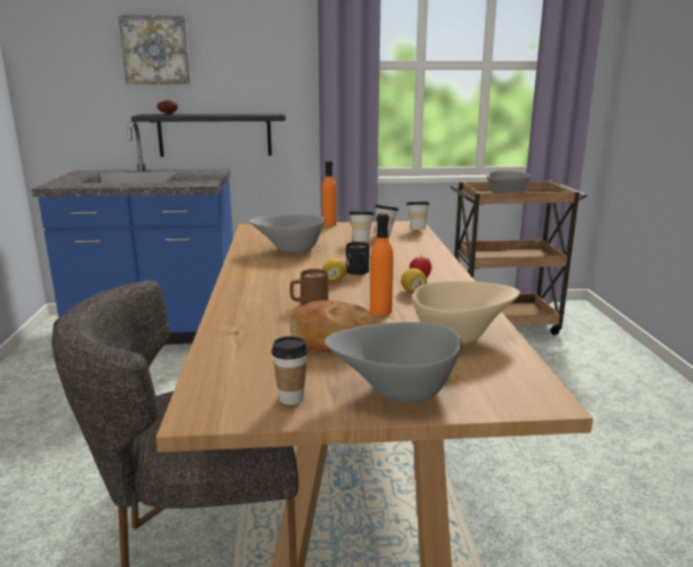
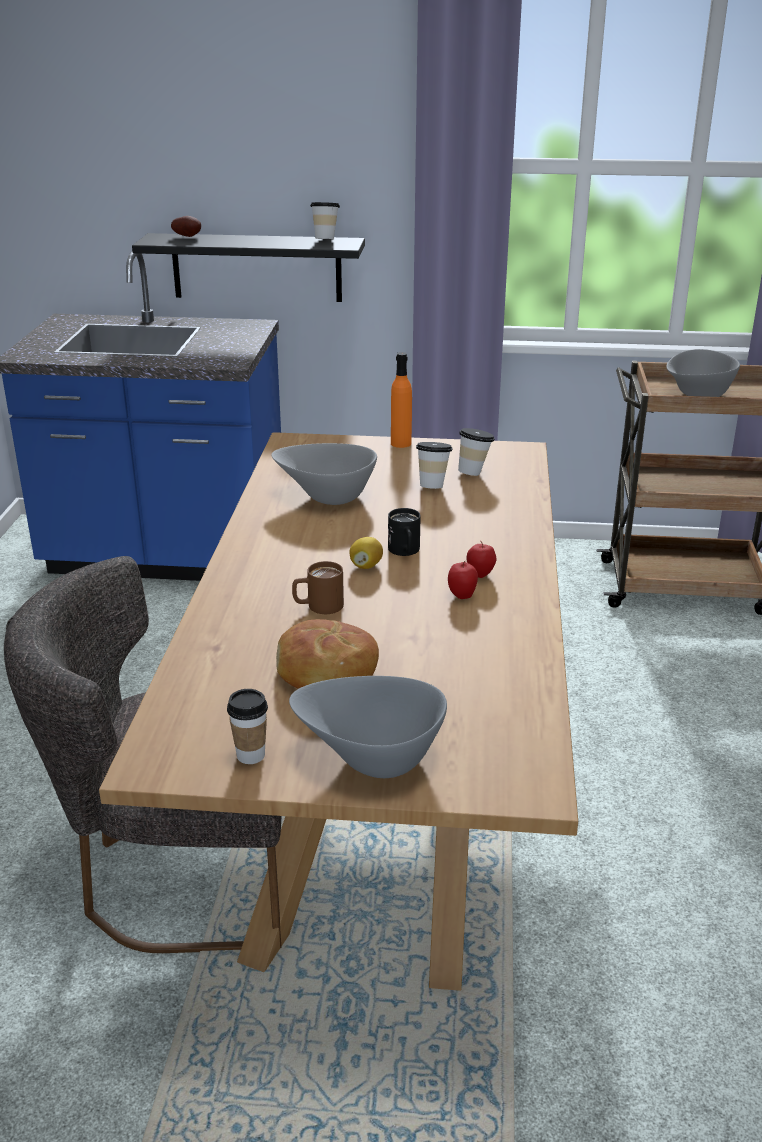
camera: 10 degrees right, 10 degrees up
(156, 50) = (171, 138): picture -> none
(380, 311) = (404, 628): orange bottle -> none
(413, 291) = (462, 595): lemon -> apple
(417, 230) = (525, 464): cup -> cup (325, 239)
(461, 336) = (487, 681): beige bowl -> none

